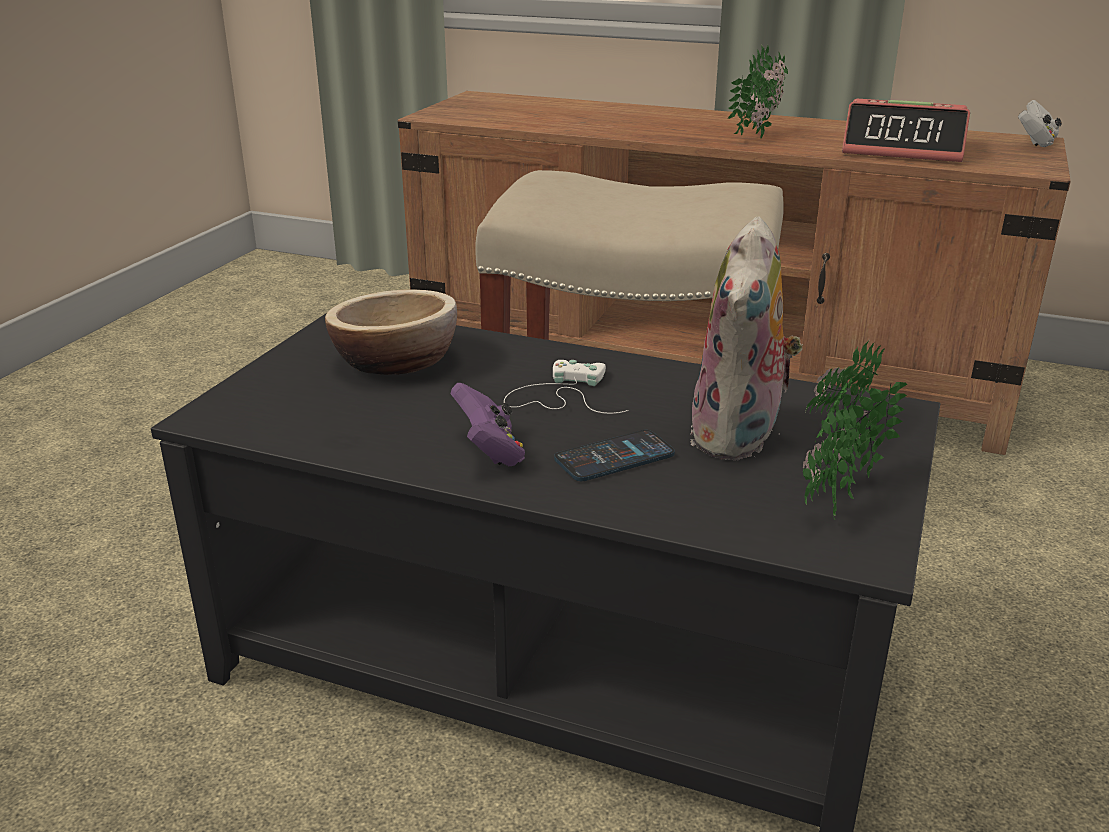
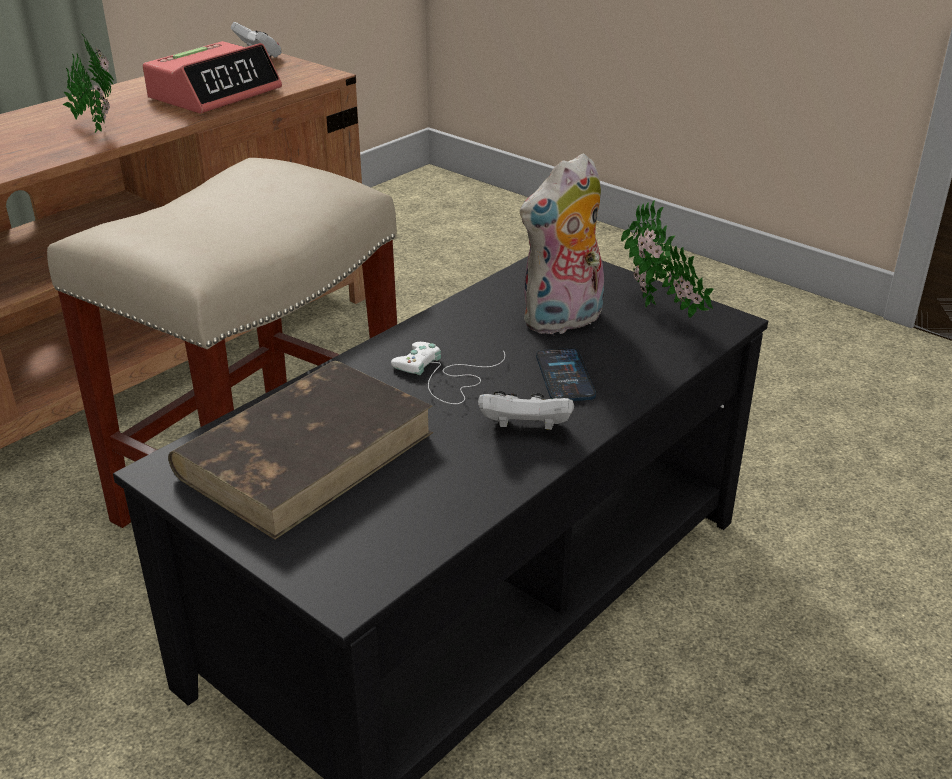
camera: 70 degrees left, 5 degrees up
(396, 362) = (307, 452): bowl -> brown book
(489, 452) = (525, 430): purple game controller -> white game controller
(739, 438) = (563, 321): plush toy -> plush toy turned 105 degrees clockwise

